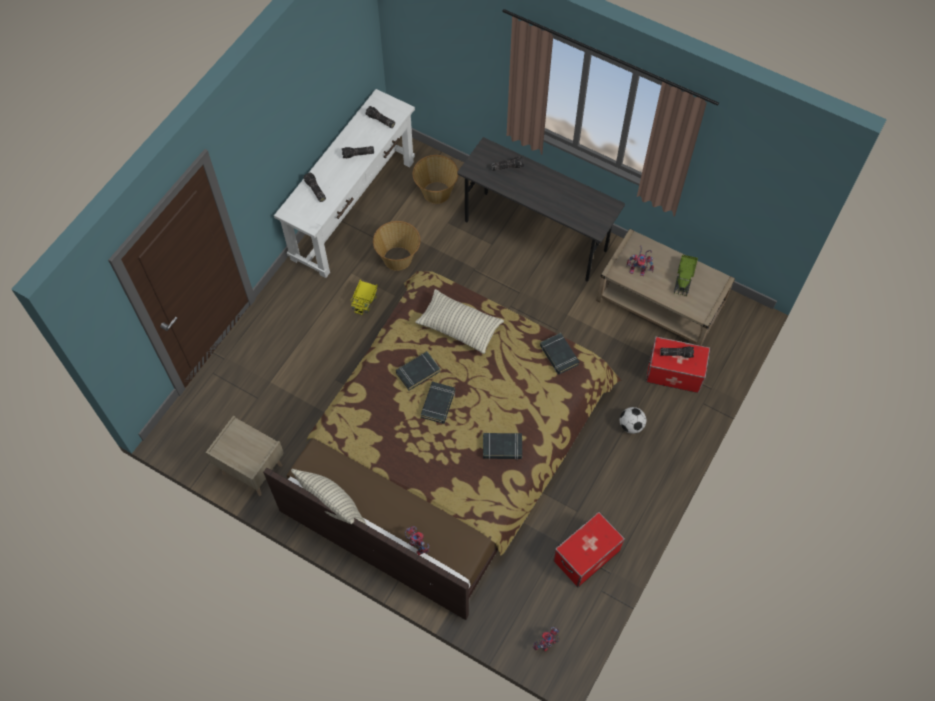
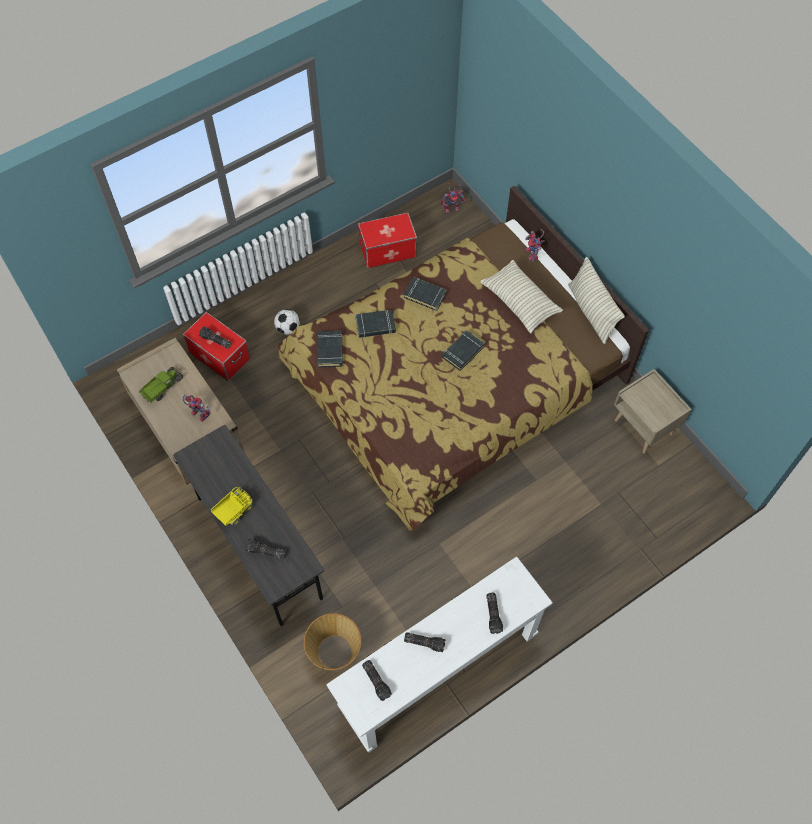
camera: 155 degrees left, 0 degrees up
(365, 301) = (472, 550): toy truck -> toy truck (233, 511)
(398, 258) = (416, 585): basket -> none
(417, 372) = (468, 387): black book -> black book (375, 325)
(459, 327) = (407, 414): pillow -> pillow (520, 302)

